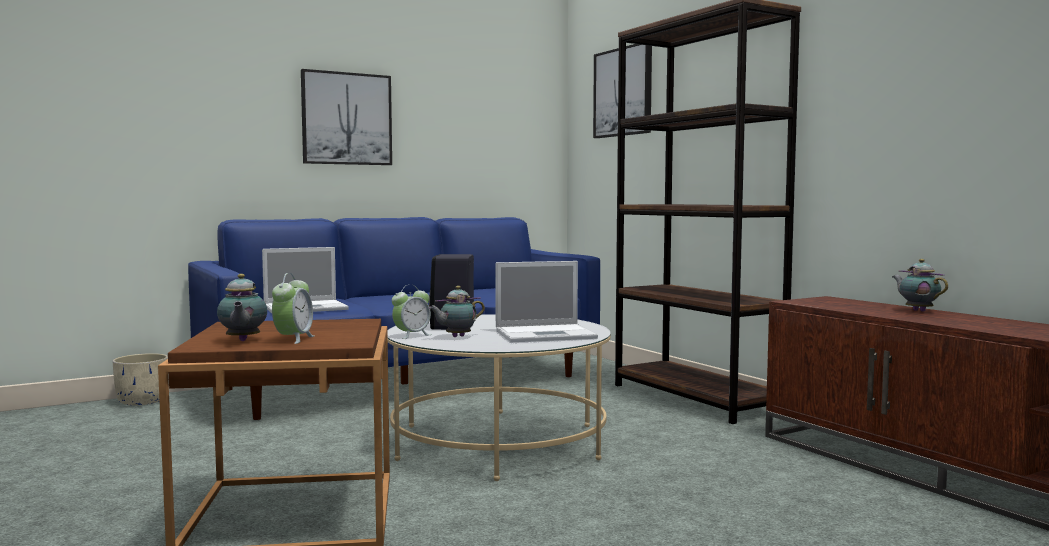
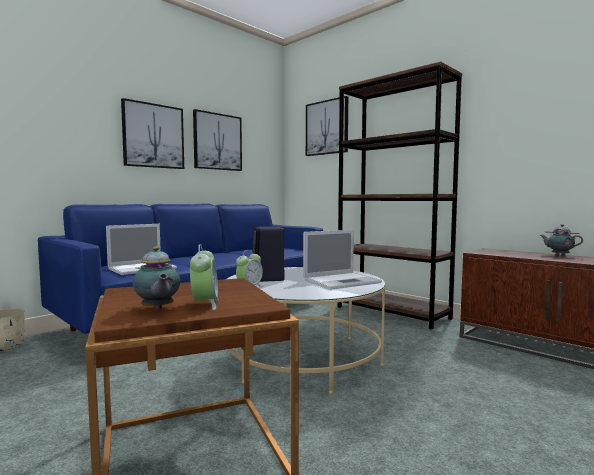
camera: 15 degrees left, 0 degrees up
(447, 121) = (217, 142): none -> picture
(456, 337) = (284, 287): teapot -> none

